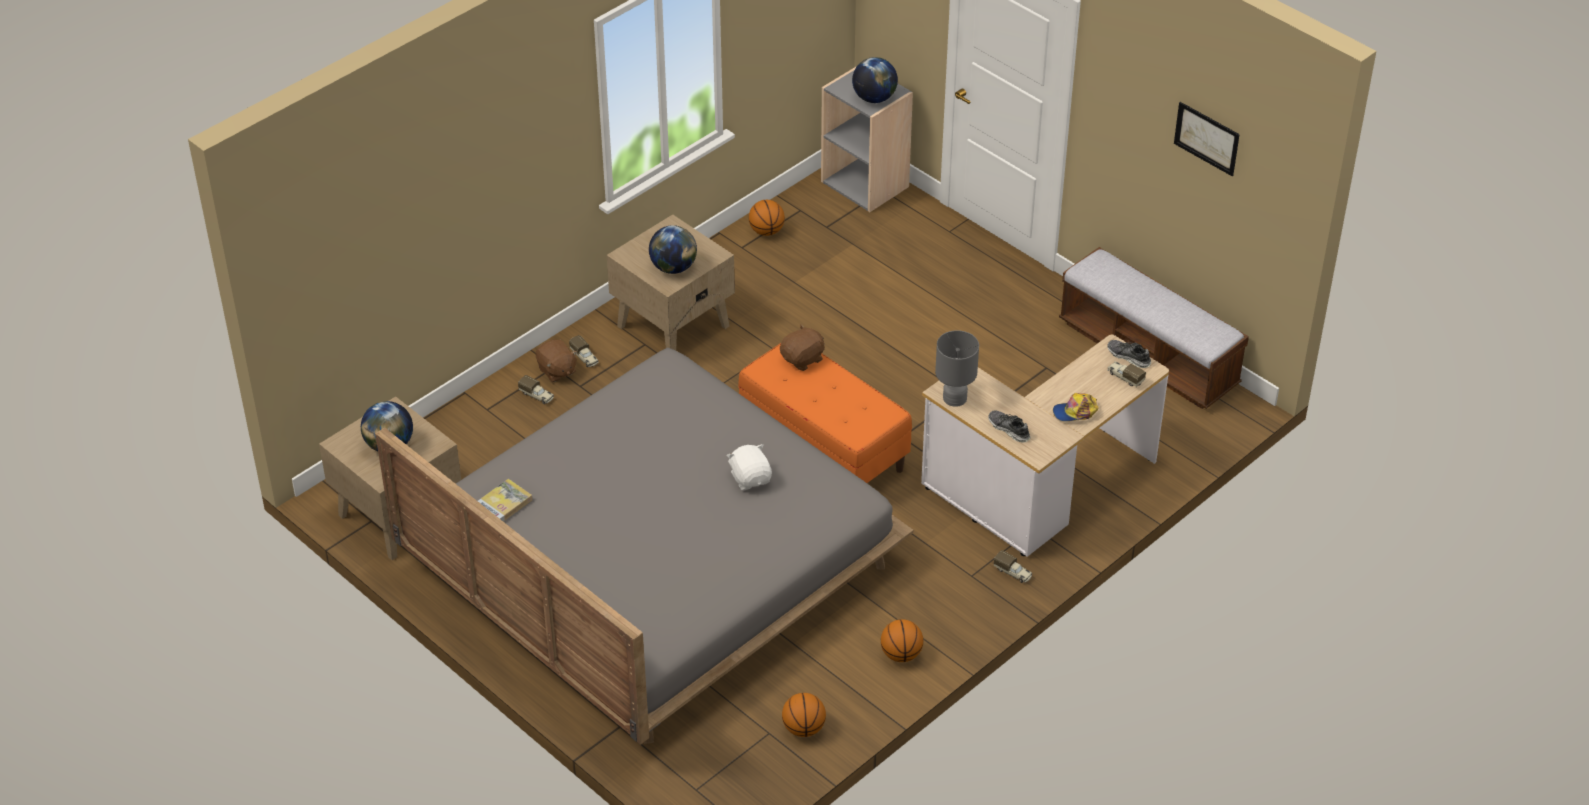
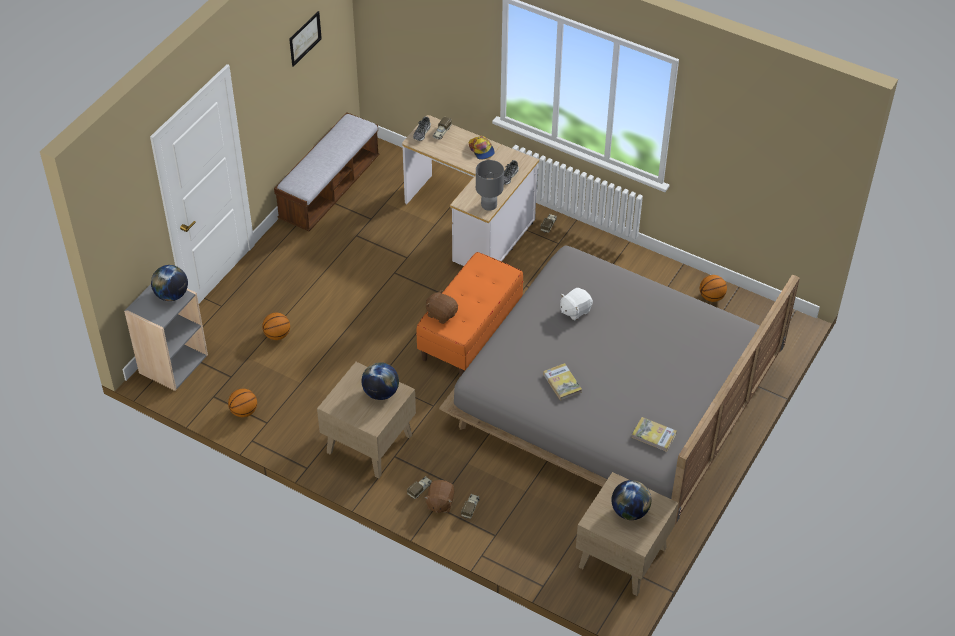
camera: 105 degrees left, 5 degrees up
(556, 371) = (439, 503): brown plush toy -> brown plush toy turned 150 degrees clockwise
(626, 437) = (562, 383): none -> book
(901, 655) = (635, 264): basketball -> basketball (277, 335)

